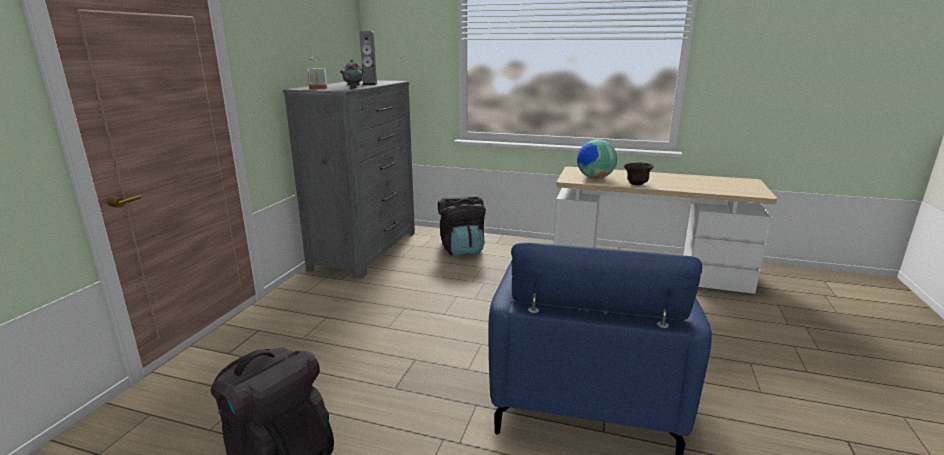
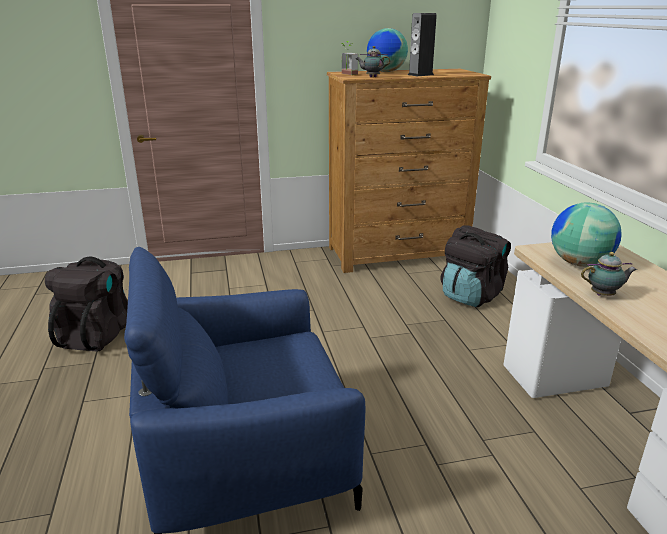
camera: 60 degrees right, 5 degrees up
(331, 85) = (386, 72): none -> globe
(366, 250) = (397, 254): grey dresser -> brown dresser
(636, 184) = (604, 295): brown bowl -> teapot

